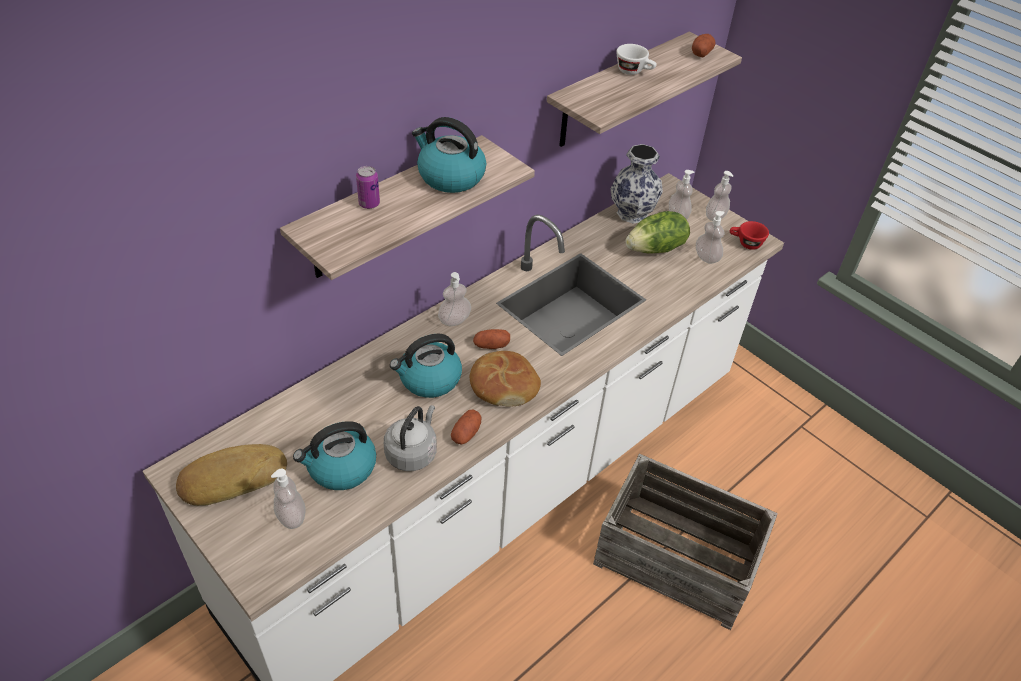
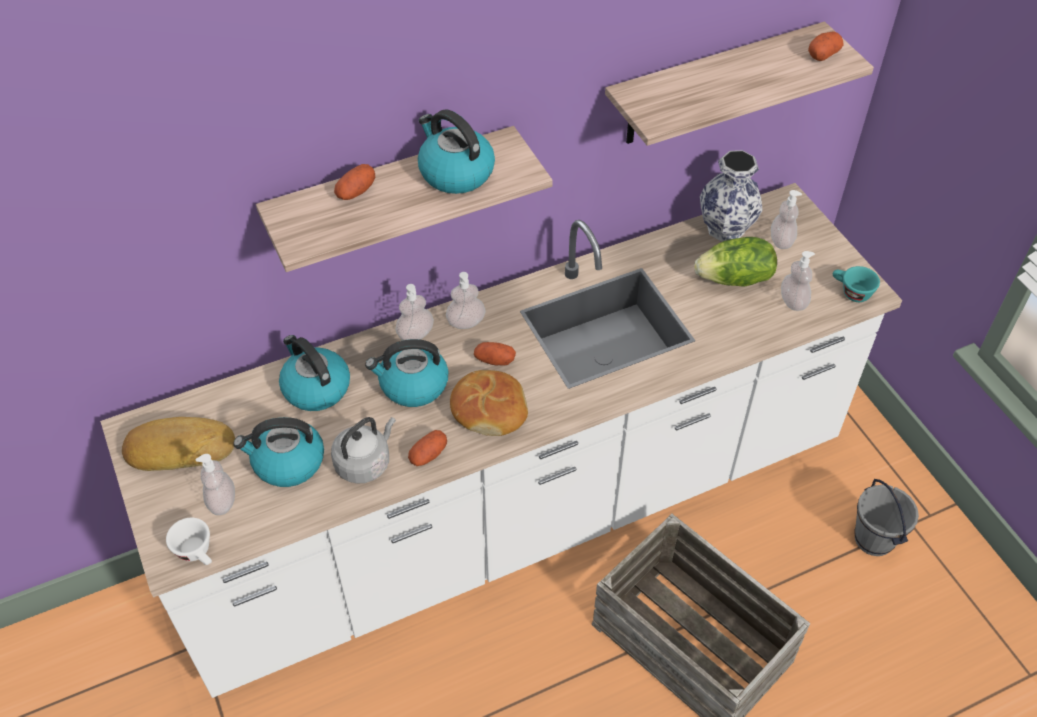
camera: 20 degrees right, 5 degrees up
(342, 399) = (315, 388): none -> kettle
(369, 204) = (356, 191): can -> potato
(634, 71) = (725, 69): white cup -> white cup (197, 553)
(715, 216) = (828, 250): soap dispenser -> soap dispenser (415, 334)
(745, 243) = (851, 292): red cup -> turquoise cup
(780, 444) = (874, 539): none -> grey bucket

